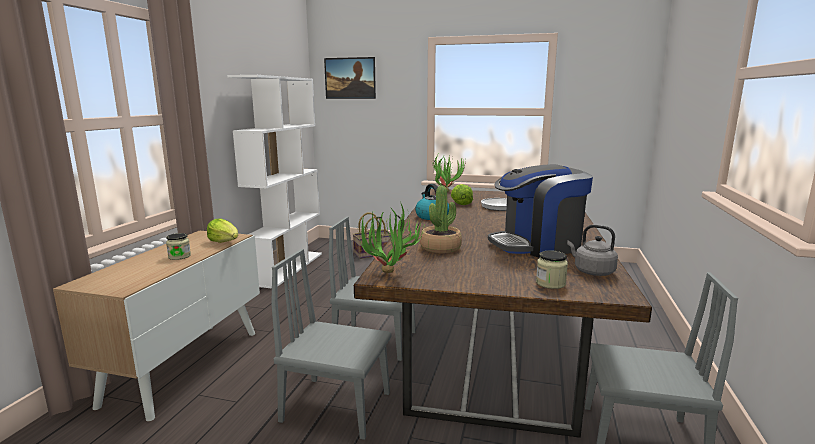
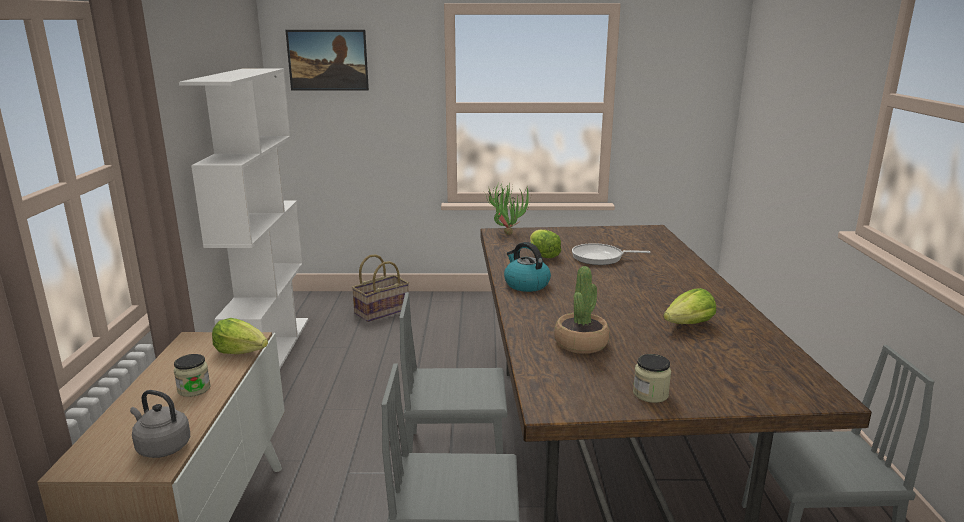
camera: 15 degrees left, 5 degrees up
(390, 276) = (559, 404): potted plant -> none
(537, 245) = (689, 324): coffee machine -> lettuce
(550, 283) = (748, 390): jar -> jar (650, 394)
(591, 271) = (777, 363): grey kettle -> grey kettle (161, 447)

